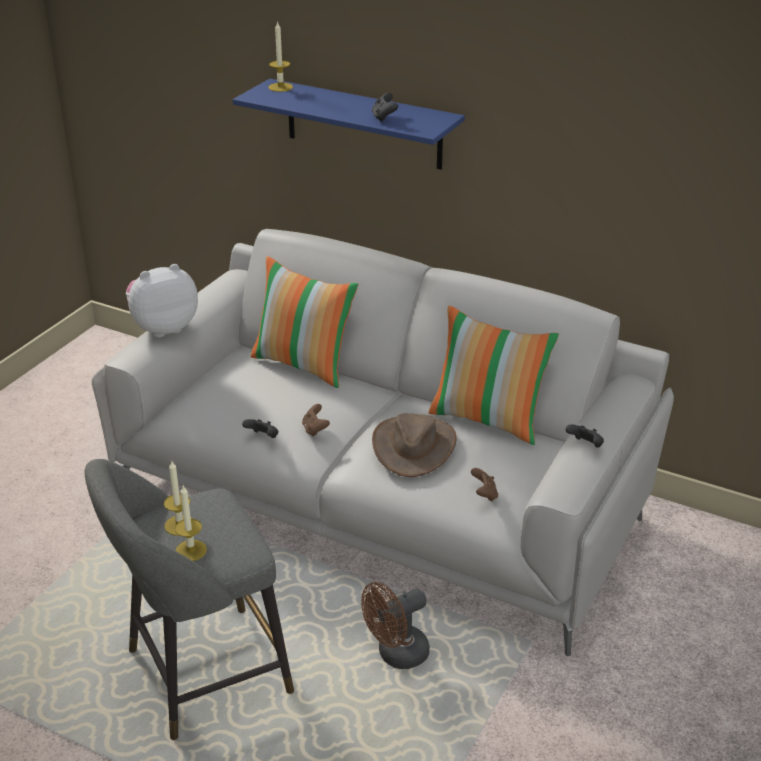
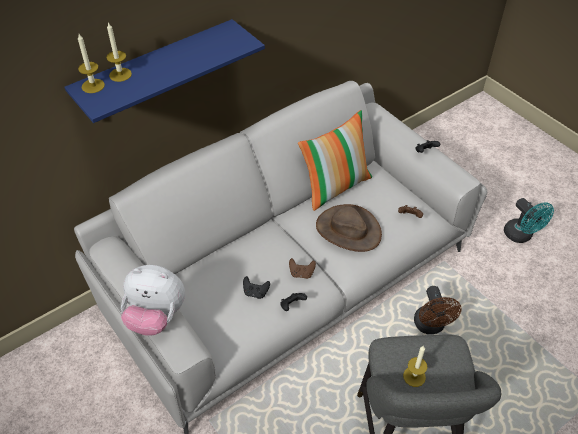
camera: 65 degrees left, 15 degrees up
(163, 328) = (156, 316): plush toy -> plush toy turned 75 degrees counterclockwise
(191, 550) = (444, 377): candle -> candle (120, 74)
(304, 364) = (215, 254): pillow -> none
(384, 118) = (207, 54): black game controller -> black game controller (255, 292)
(667, 729) = (521, 236): none -> turquoise fan

